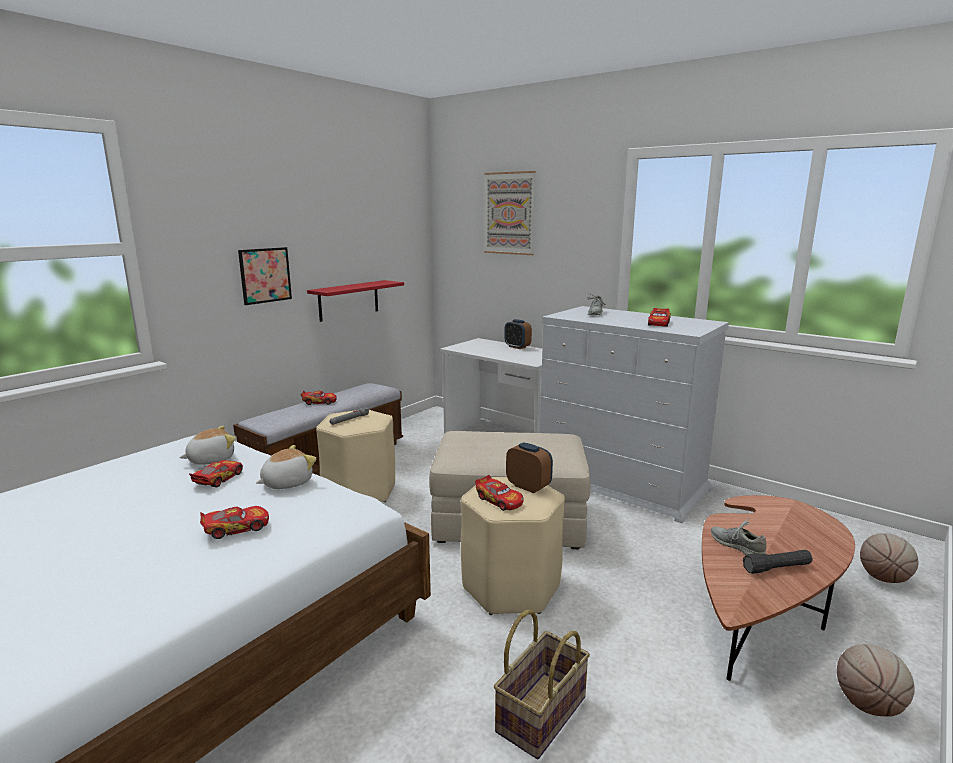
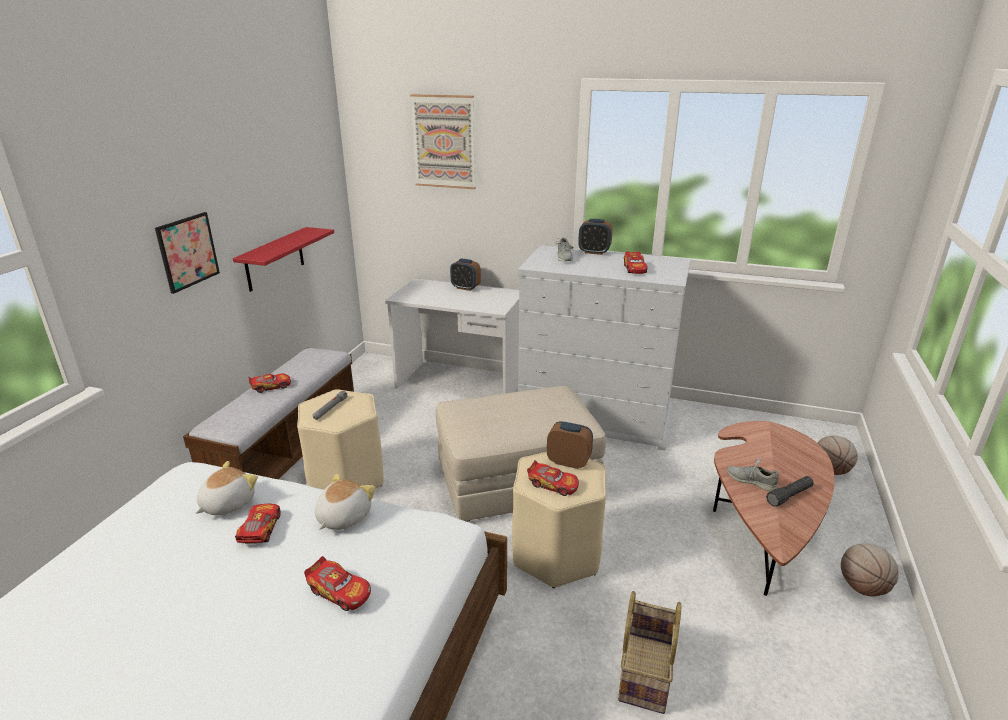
camera: 20 degrees left, 10 degrees up
(236, 528) = (340, 591): toy car -> toy car turned 75 degrees clockwise
(629, 312) = (594, 252): none -> alarm clock

